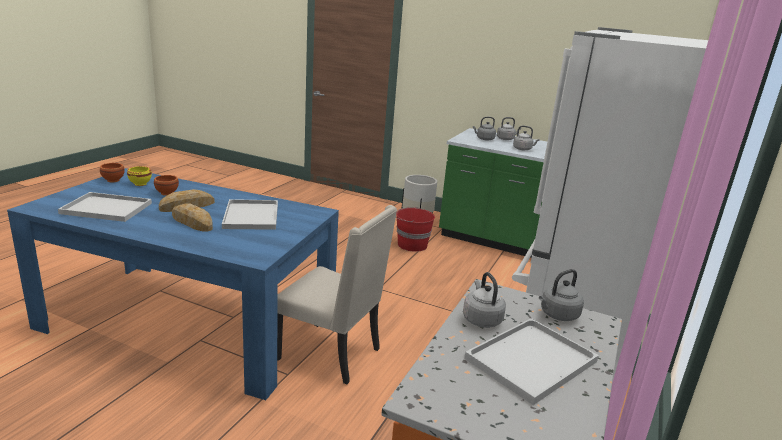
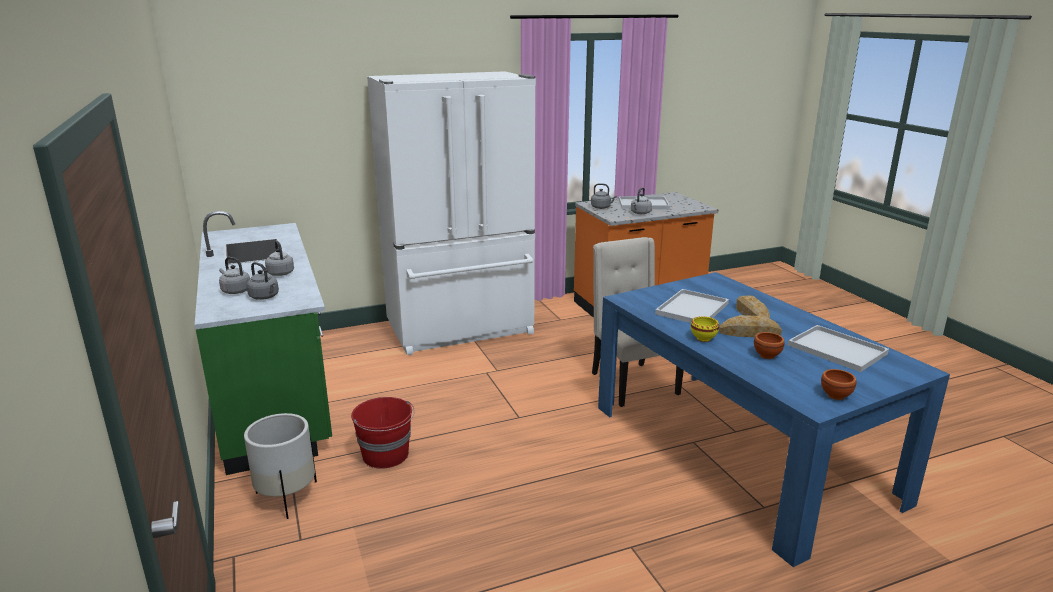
camera: 135 degrees left, 0 degrees up
(141, 184) = (797, 379): yellow bowl -> yellow bowl (702, 338)

